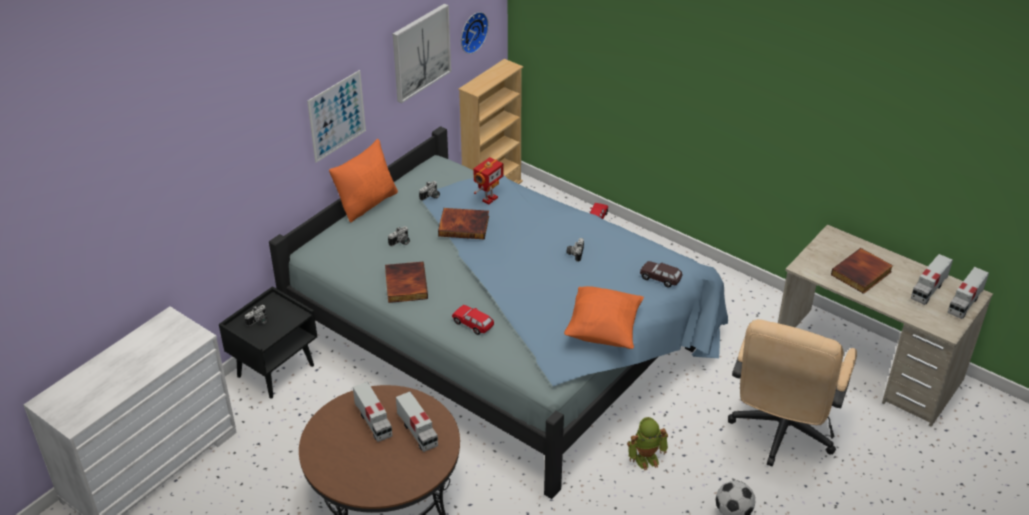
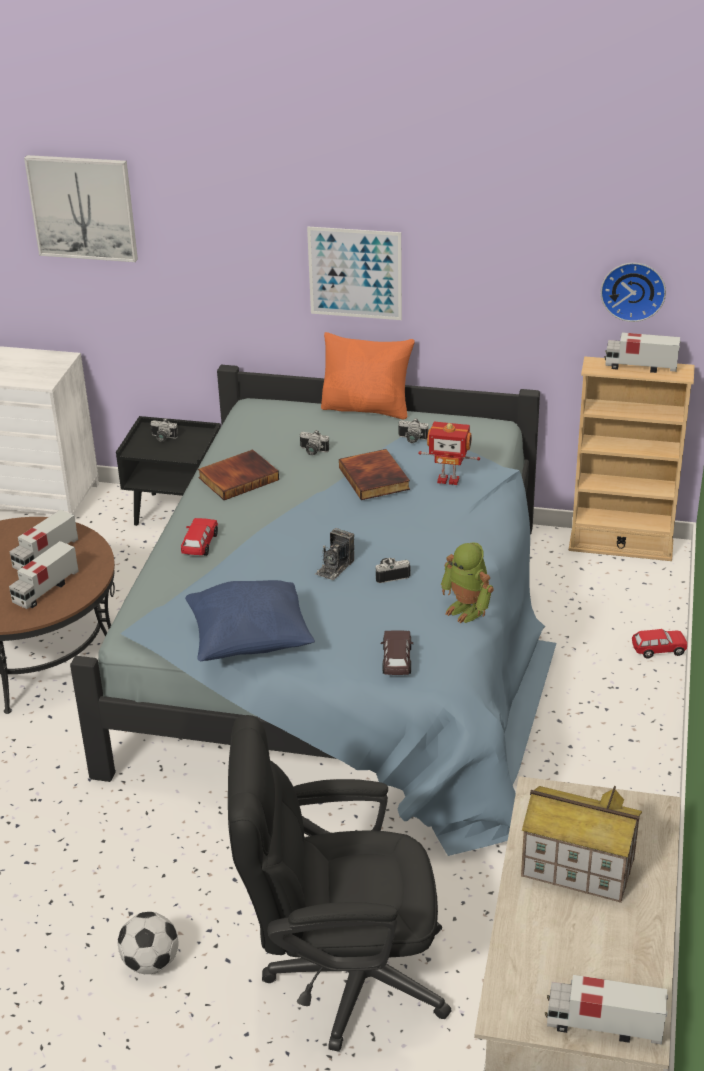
camera: 65 degrees right, 5 degrees down
(420, 52) = (520, 267): picture -> picture (83, 207)
(550, 272) = (335, 567): none -> camera
(603, 331) = (249, 642): orange pillow -> blue pillow
(646, 458) = (207, 843): toy robot -> toy robot (467, 610)
(780, 433) = (340, 975): beige office chair -> black office chair
(862, 274) = (576, 868): book -> toy house
(928, 289) = (603, 965): toy truck -> toy truck (640, 366)

